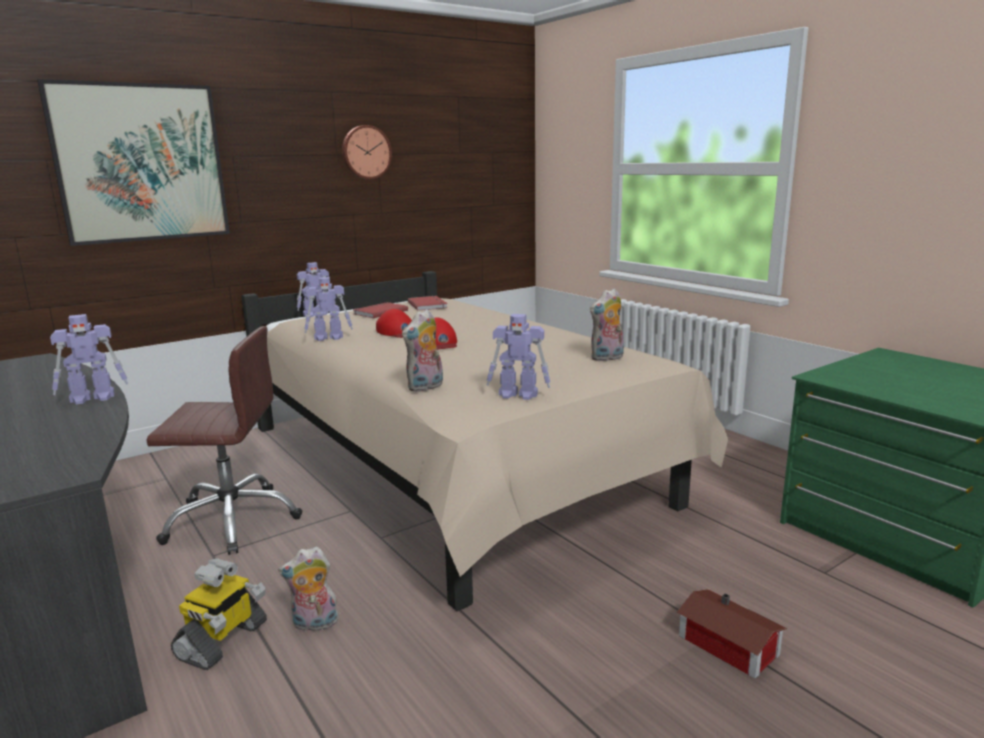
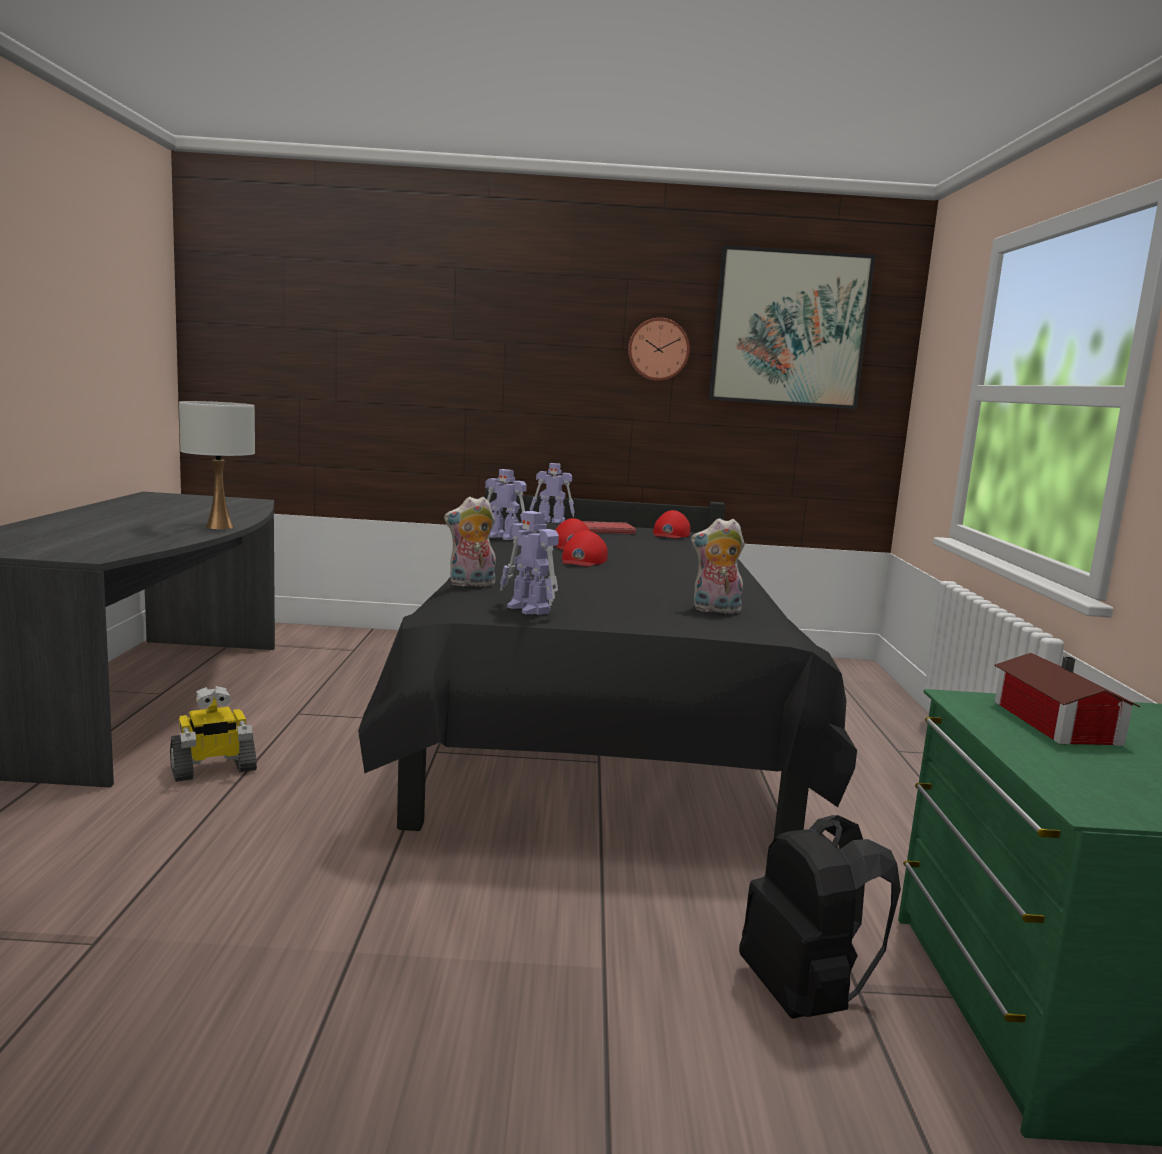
camera: 35 degrees right, 5 degrees down
(94, 398) = (220, 527): toy robot -> white table lamp
(141, 163) = (414, 341): picture -> picture (789, 329)
(232, 520) = (350, 695): brown office chair -> none
(314, 624) = (284, 788): plush toy -> none
(428, 305) = (670, 534): red book -> red cap
(452, 468) = (596, 724): beige bed -> black bed
(729, 647) = (594, 985): toy house -> toy house (1055, 723)
(812, 589) = (805, 995): none -> black backpack

